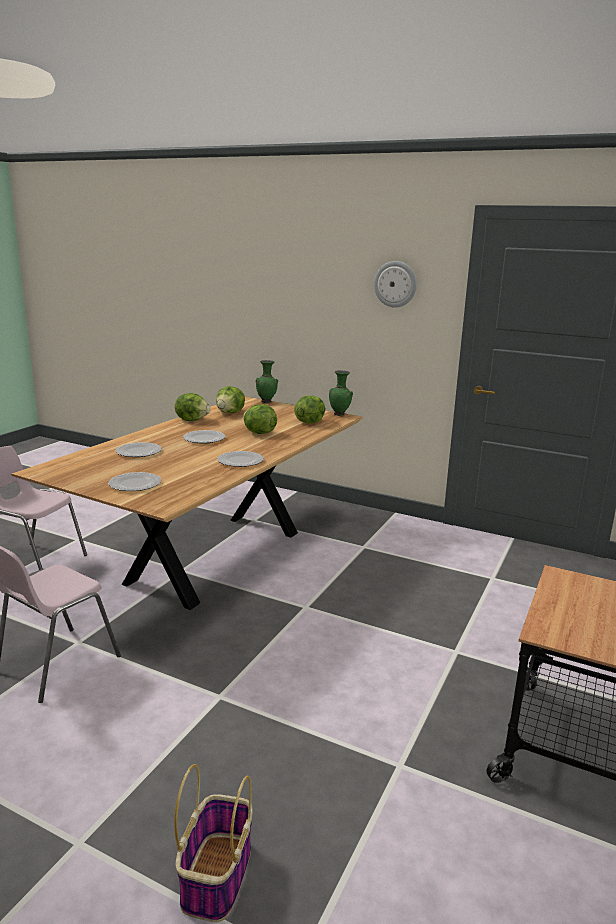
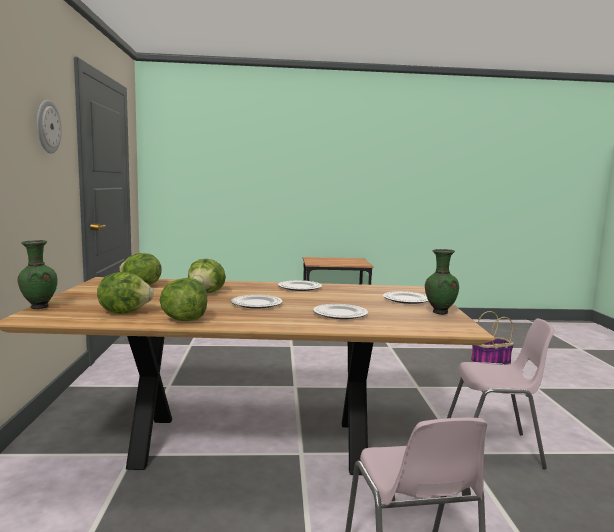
camera: 120 degrees left, 10 degrees down
(340, 414) = (94, 281): green vase -> green vase (439, 313)

